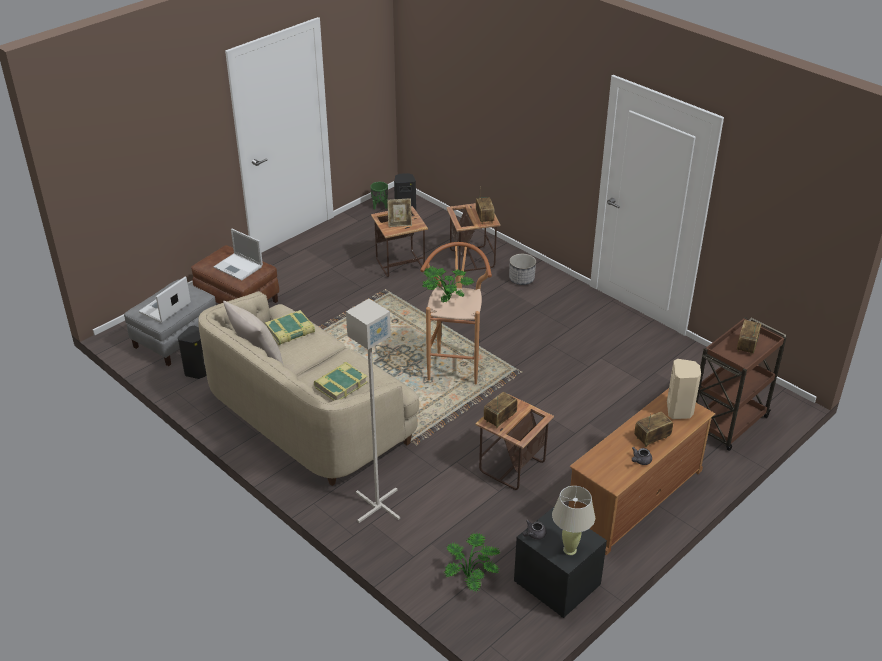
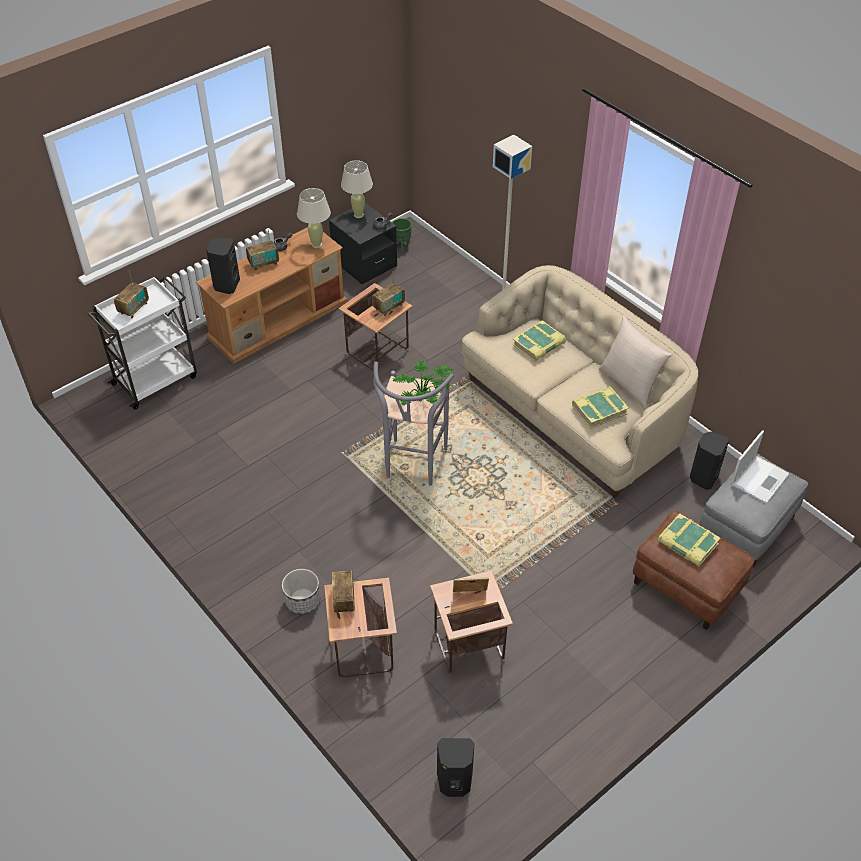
camera: 175 degrees left, 10 degrees up
(239, 267) = (687, 544): laptop -> book
(379, 206) = (498, 801): green planter -> green planter (402, 246)
(455, 364) = (413, 468): brown stool -> grey stool
(471, 577) = (429, 271): potted plant -> none
(600, 466) = (317, 244): none -> beige table lamp
(680, 410) = (226, 285): beige speaker -> black speaker
(727, 424) = (156, 379): brown cart -> white cart

